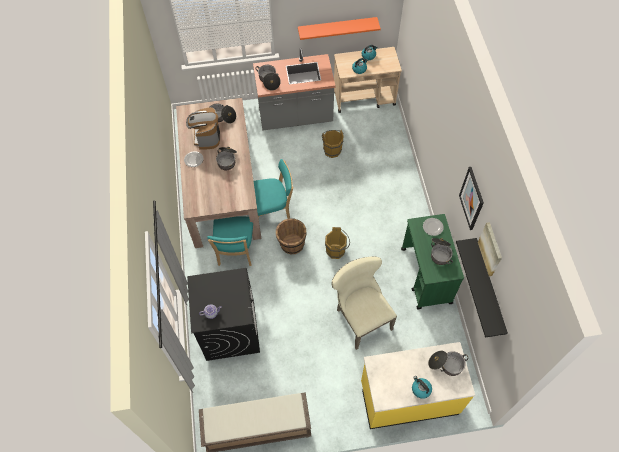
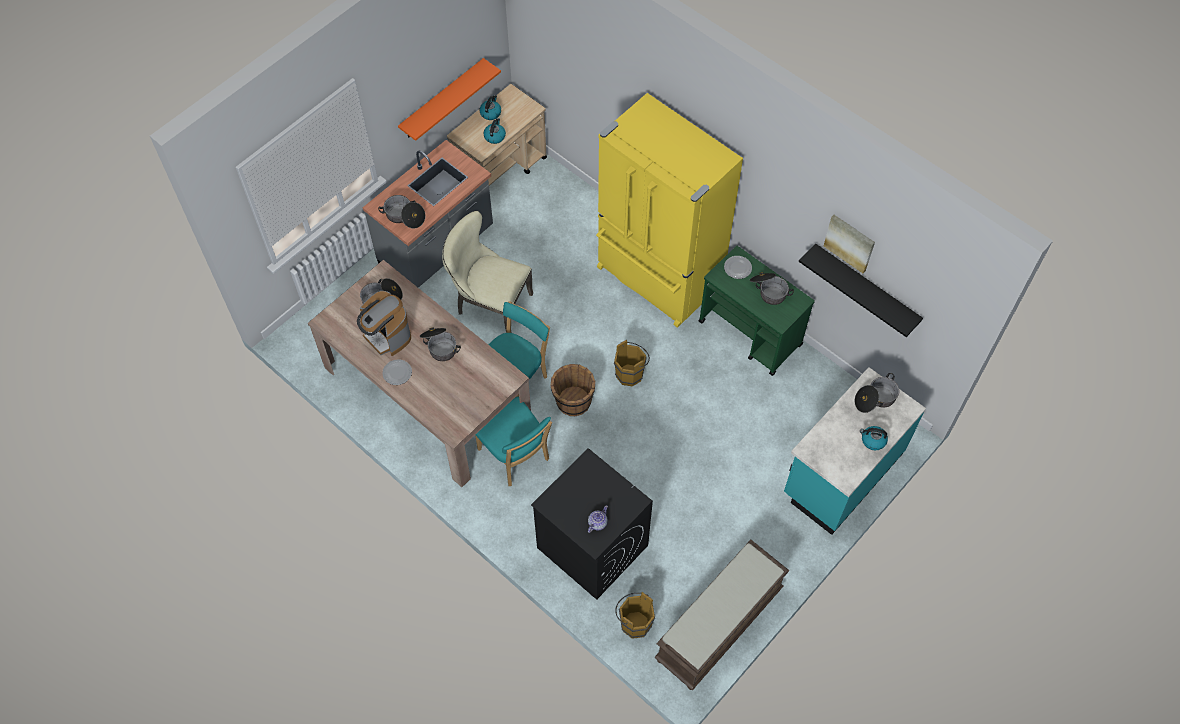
camera: 40 degrees left, 0 degrees up
(332, 149) = (519, 259): brown bucket -> brown bucket (633, 622)
(360, 317) = (721, 427): beige chair -> beige chair (489, 304)
(399, 208) = (657, 278): none -> yellow fridge
(408, 397) = (841, 473): yellow counter -> turquoise counter
(471, 198) = (785, 203): picture -> none

